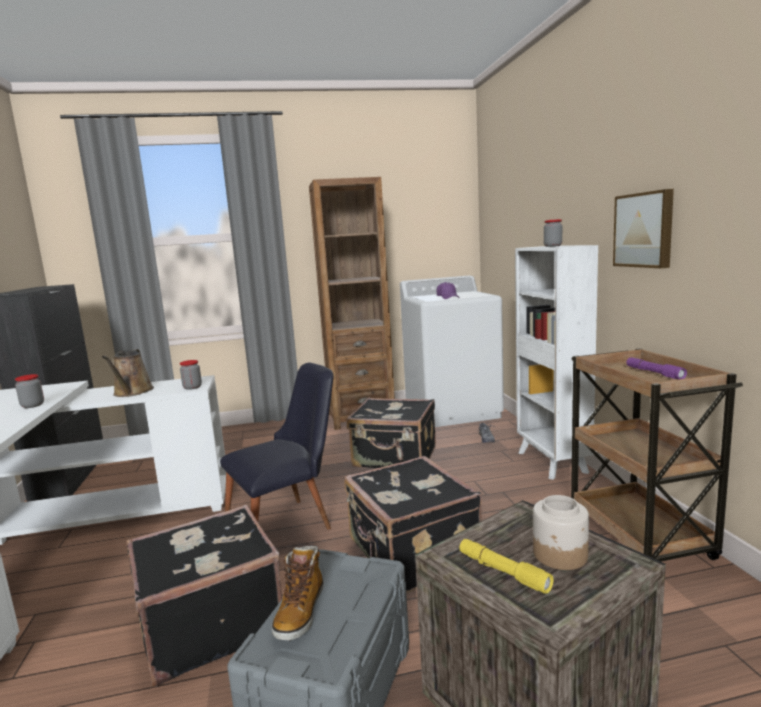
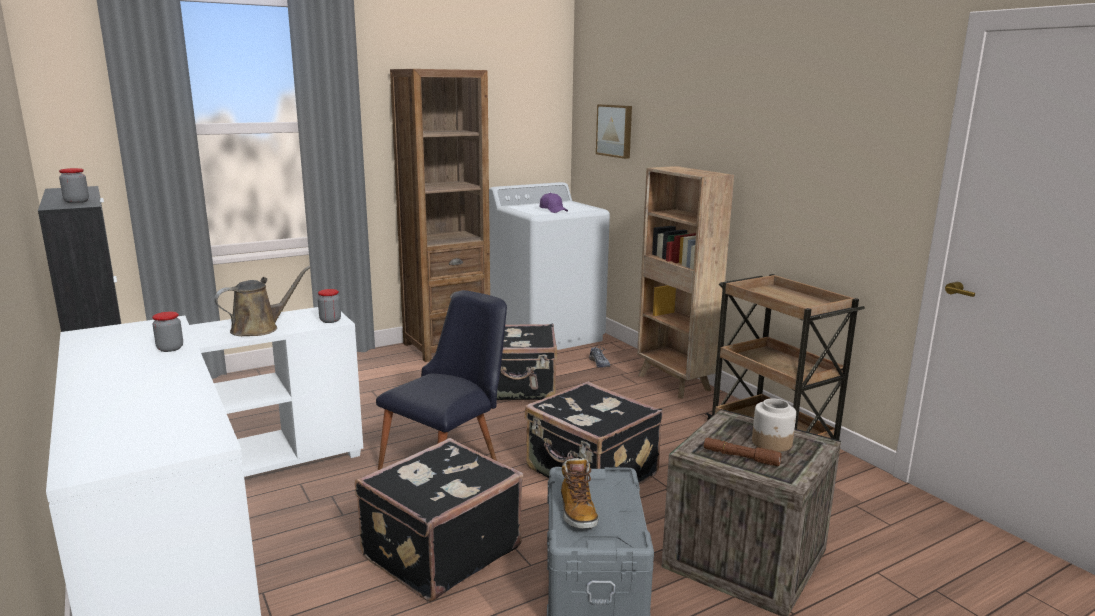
camera: 20 degrees left, 5 degrees up
(132, 392) = (259, 328): brown watering can -> brown watering can turned 105 degrees counterclockwise
(503, 572) = (740, 457): yellow flashlight -> brown flashlight
(552, 246) = (687, 170): jar -> jar (76, 202)
(552, 463) = (674, 383): white bookcase -> brown bookcase
(644, 230) = (781, 167): picture -> picture (615, 130)
(654, 373) = (793, 298): purple flashlight -> none

